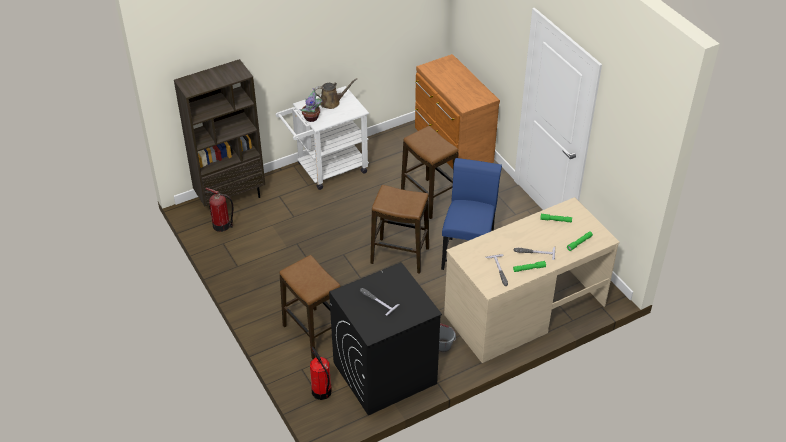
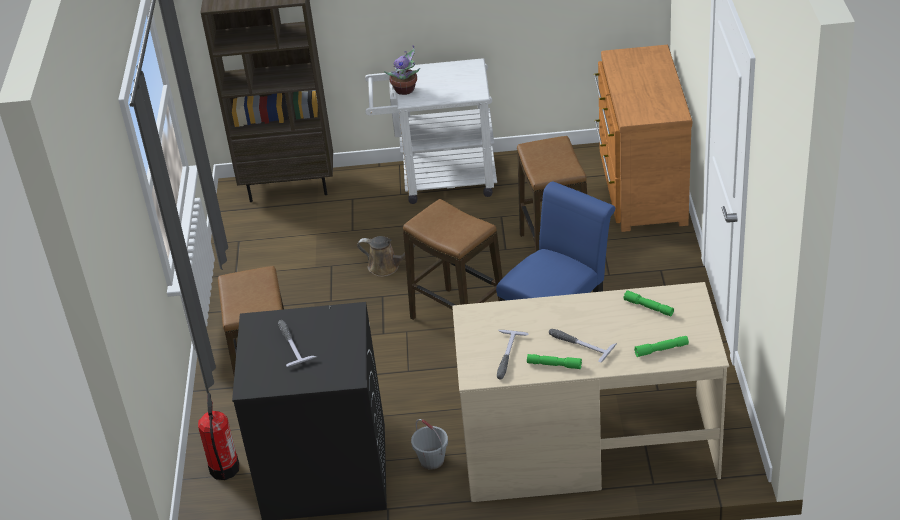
camera: 30 degrees right, 5 degrees down
(222, 225) = (254, 218): fire extinguisher -> none
(332, 102) = (448, 75): brown watering can -> brown watering can (387, 267)

